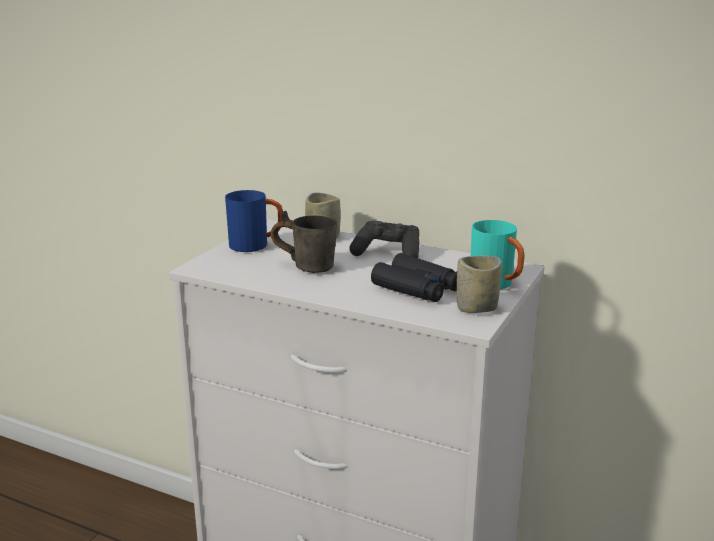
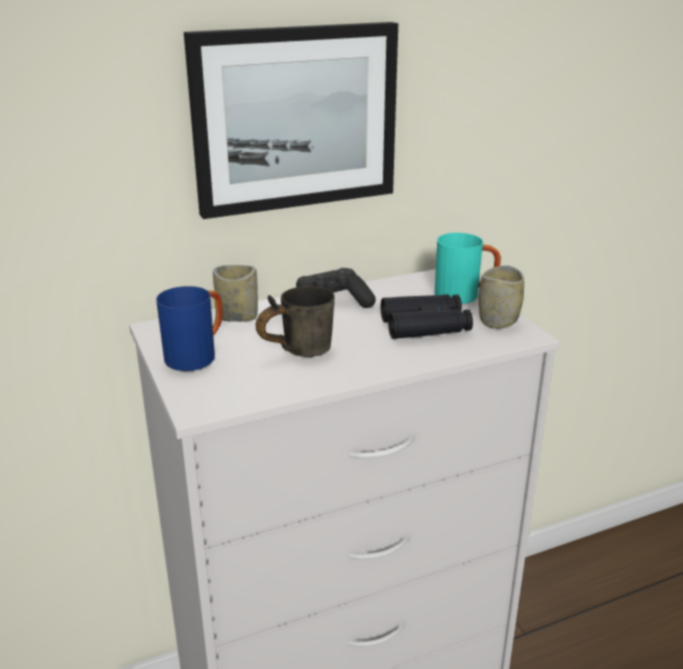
camera: 50 degrees left, 5 degrees up
(406, 88) = (295, 118): none -> picture

